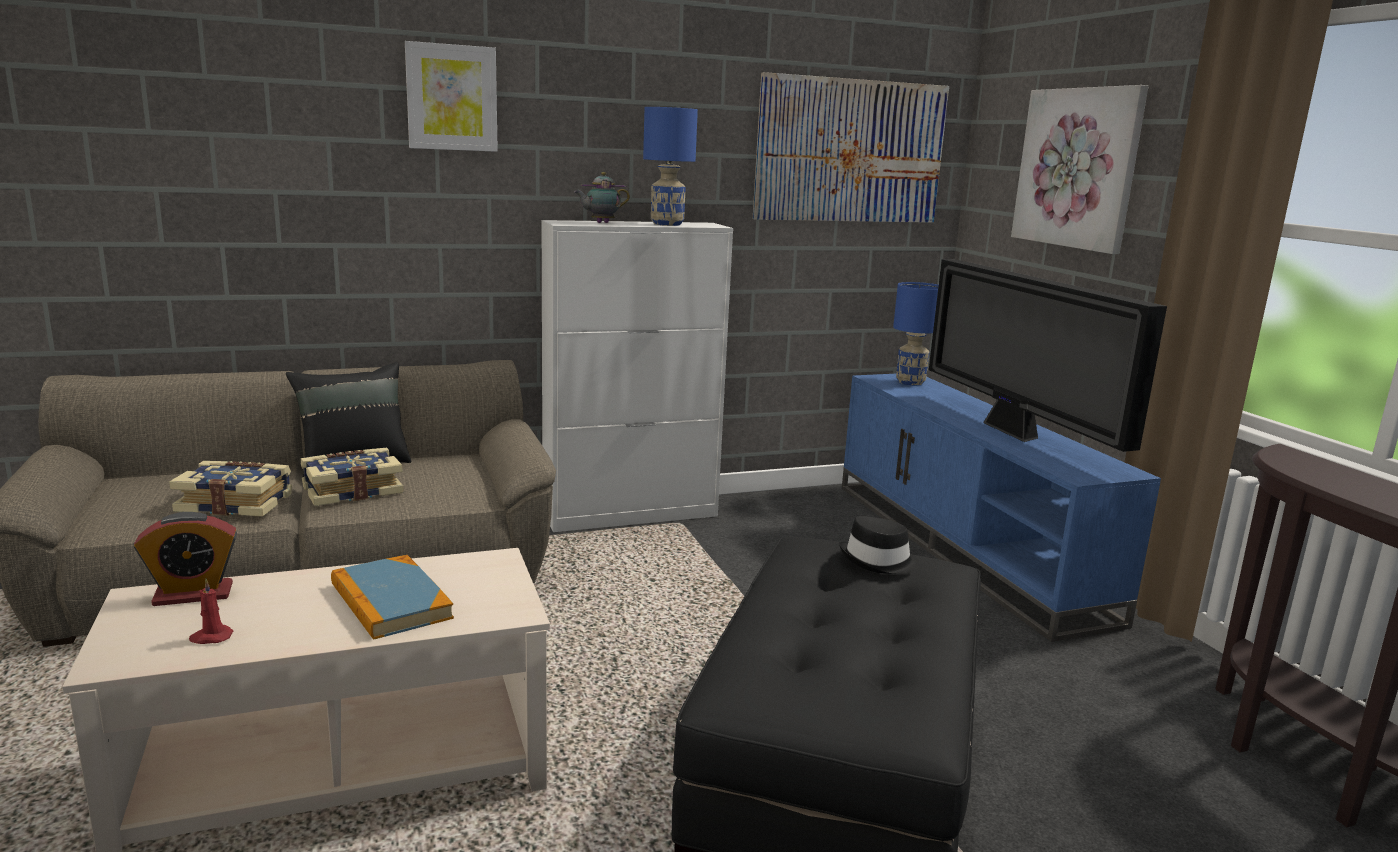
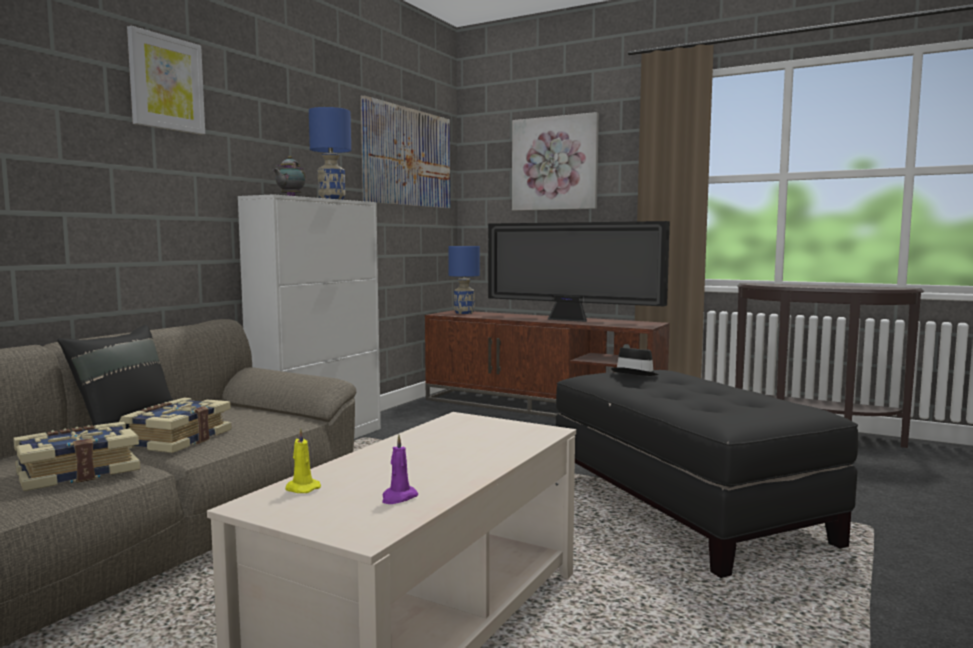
camera: 40 degrees left, 10 degrees down
(193, 594) = (301, 488): alarm clock -> yellow candle
(211, 637) = (398, 498): red candle -> purple candle
(390, 601) = (460, 448): book -> none
(966, 548) = (542, 407): blue tv stand -> brown tv stand

